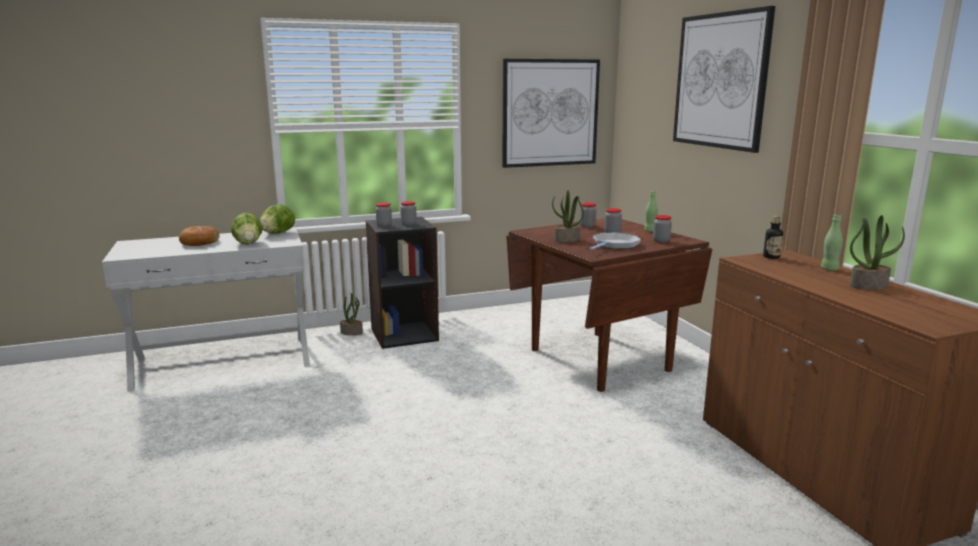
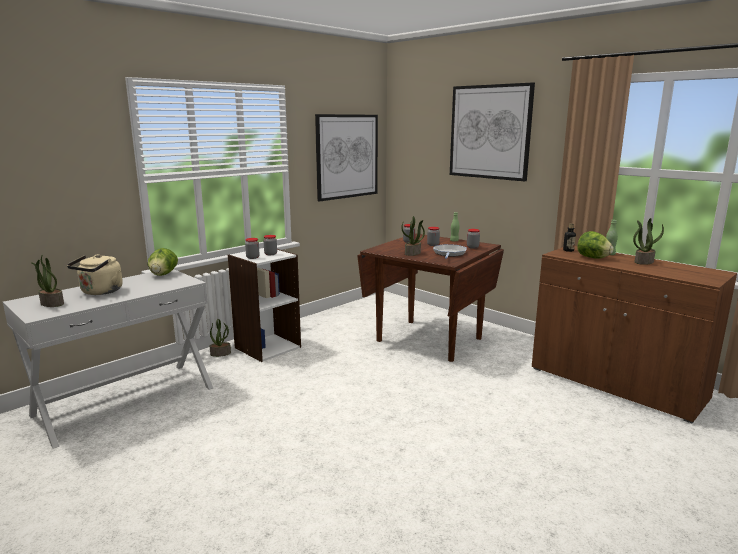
camera: 25 degrees left, 0 degrees up
(146, 247) = (51, 304): none -> potted plant
(199, 242) = (100, 292): bread -> beige kettle
(248, 244) = (152, 287): lettuce -> lettuce (593, 258)
(404, 334) = (267, 347): black bookcase -> white bookcase

